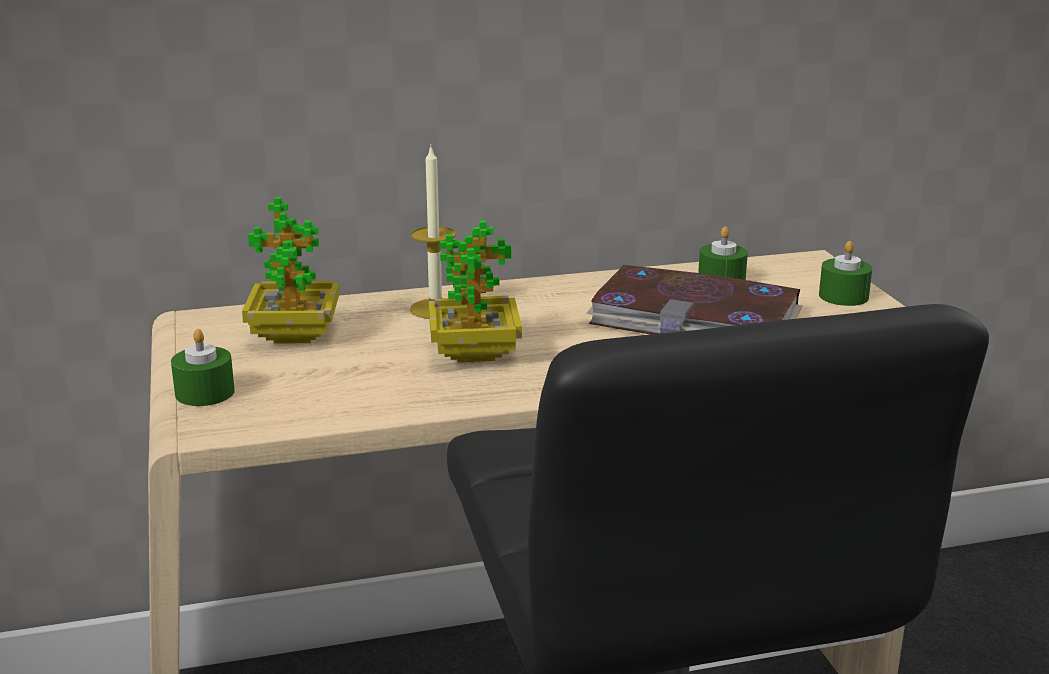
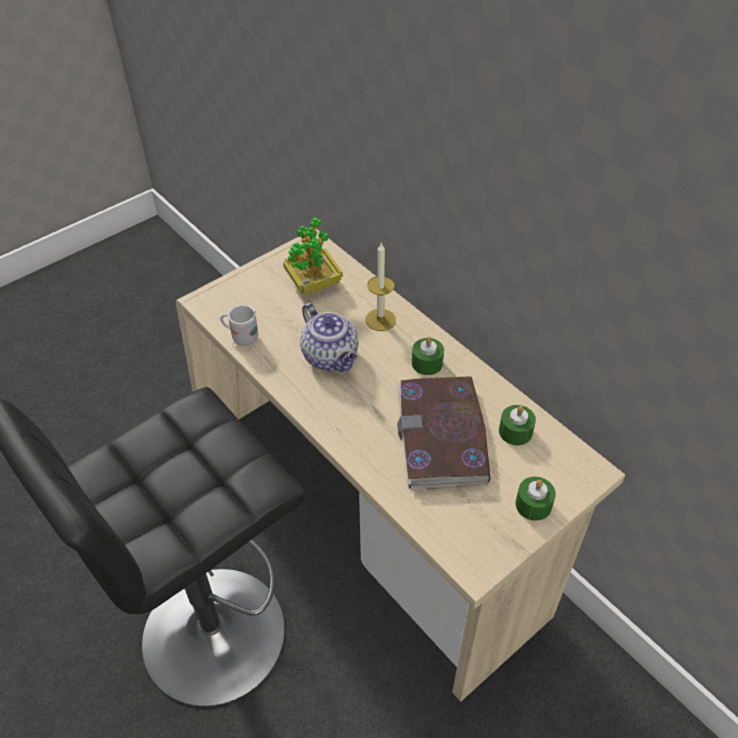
camera: 65 degrees right, 25 degrees up
(205, 393) = (236, 284): green candle -> green candle (427, 363)
(344, 411) = (241, 337): none -> white mug
(474, 354) = (331, 357): potted plant -> teapot

